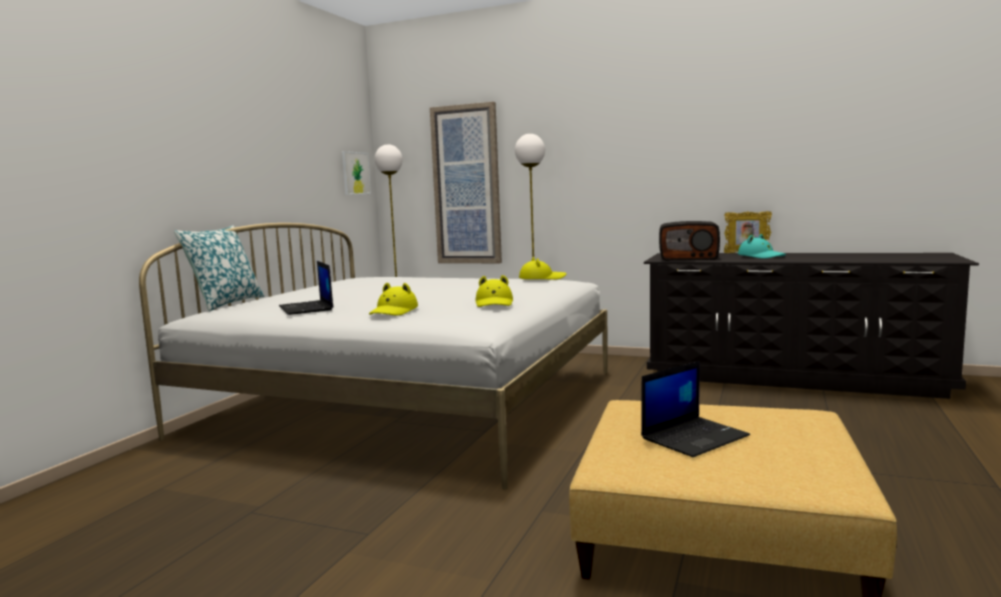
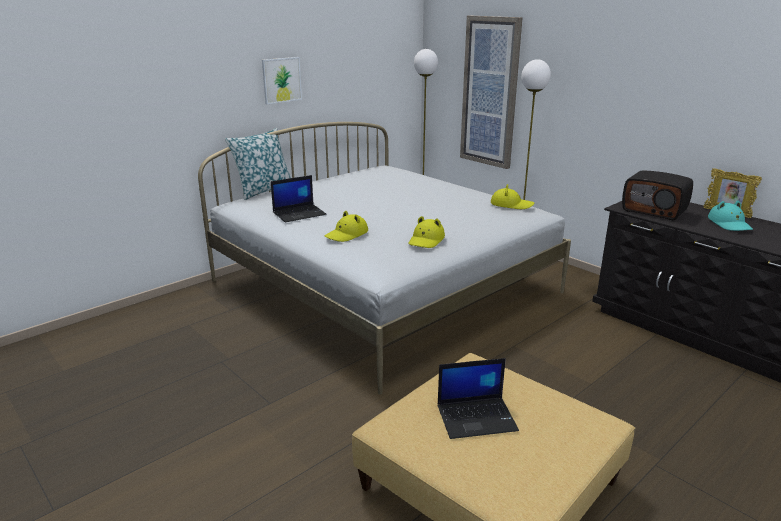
camera: 25 degrees right, 15 degrees up
(307, 308) = (299, 213): laptop -> laptop turned 120 degrees counterclockwise
(355, 173) = (399, 71): picture -> picture (281, 80)

